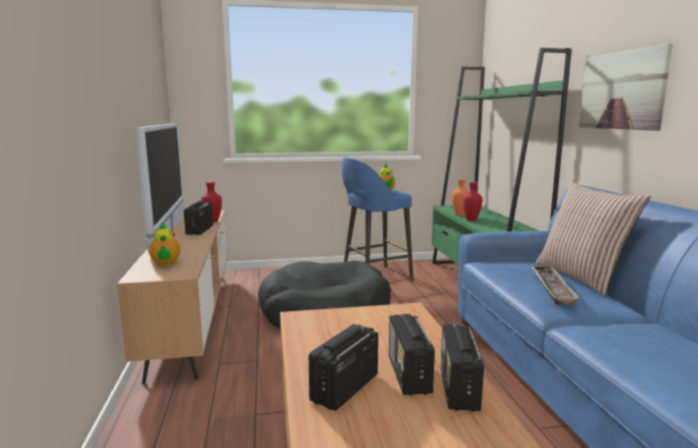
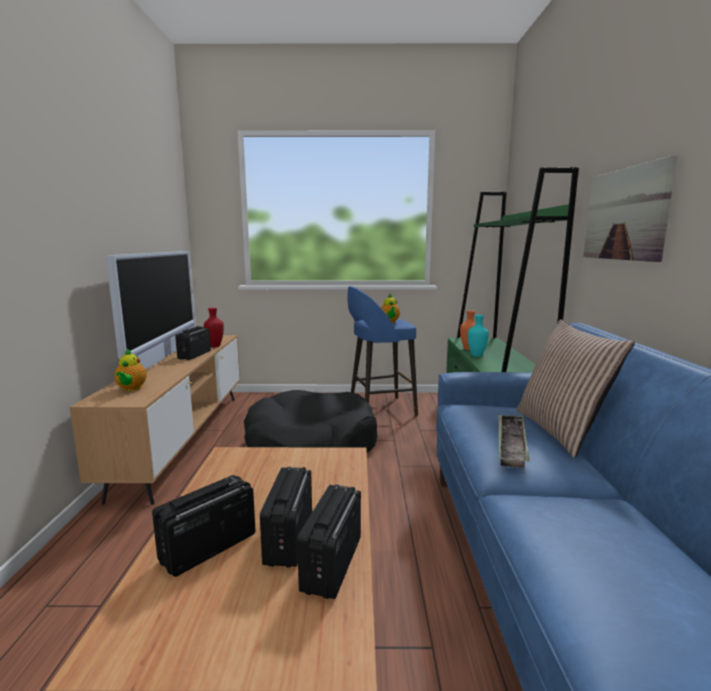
camera: 10 degrees right, 0 degrees up
(471, 220) = (477, 356): red vase -> turquoise vase

